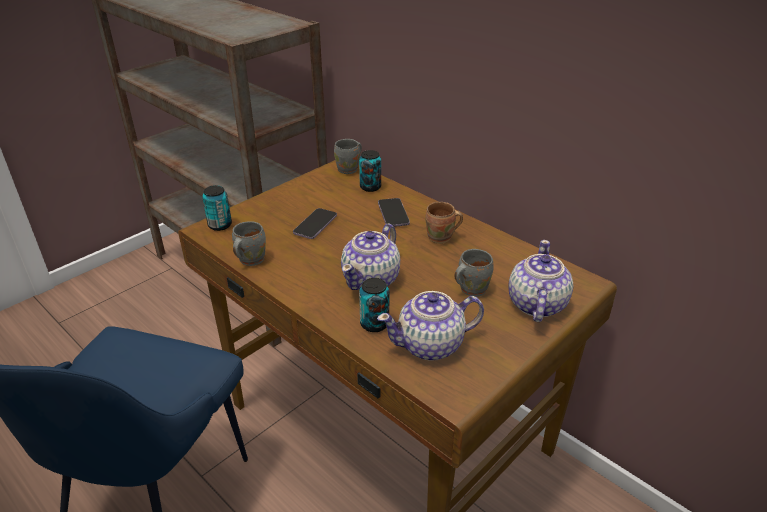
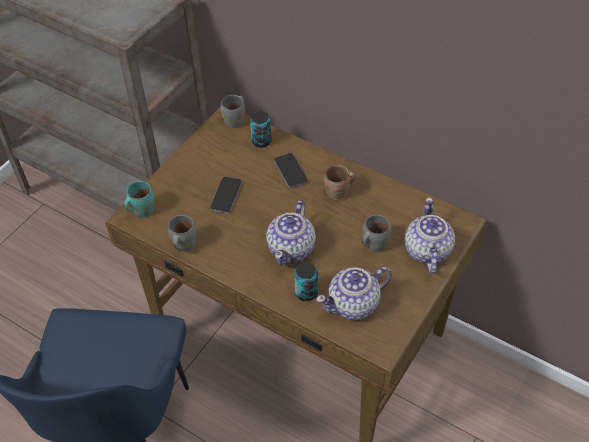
camera: 10 degrees left, 15 degrees up
(220, 225) = (141, 210): can -> turquoise mug

